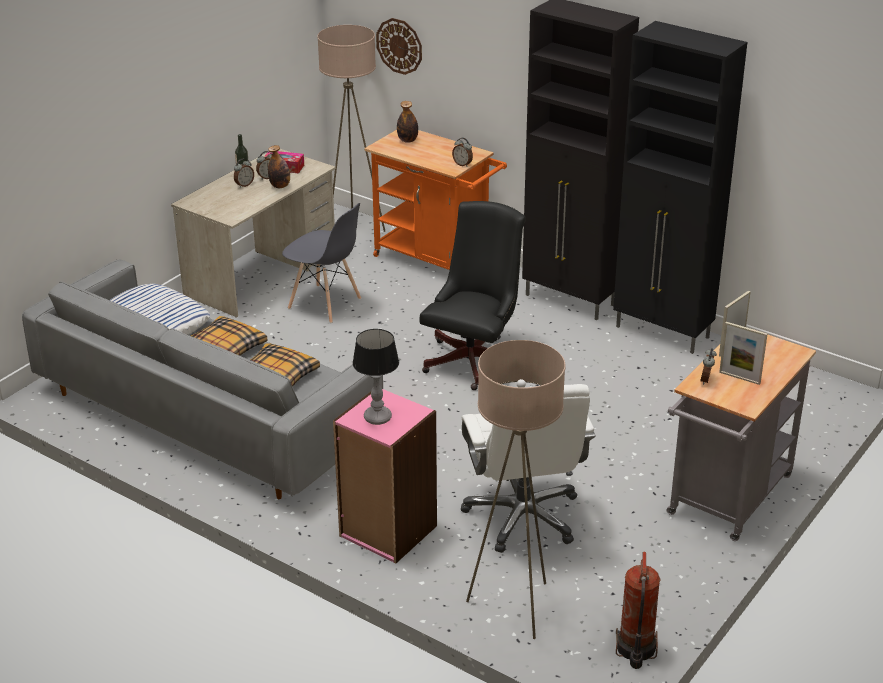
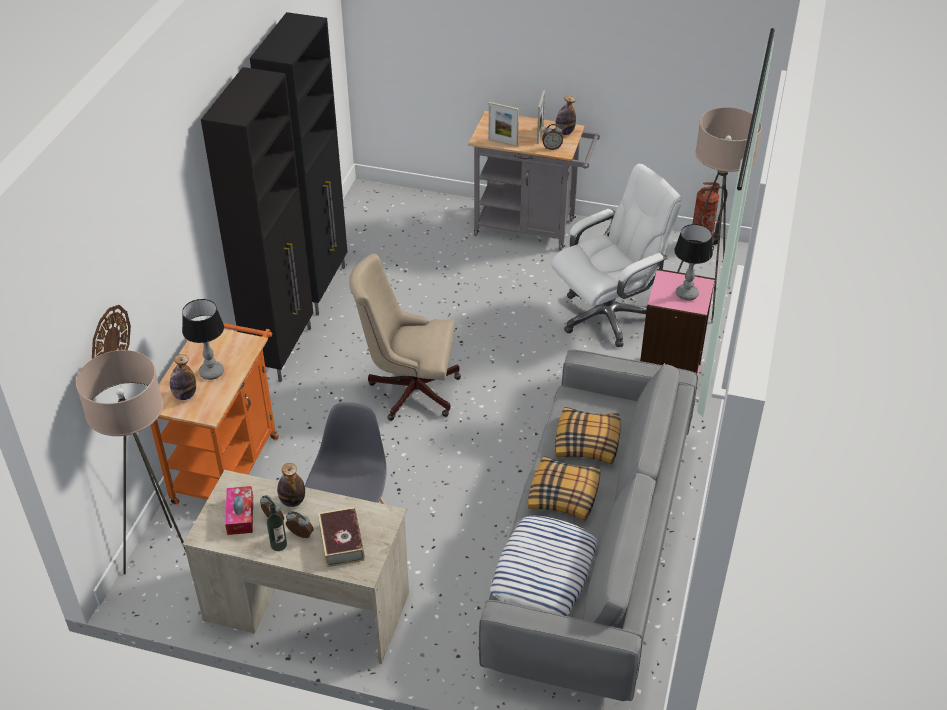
camera: 110 degrees left, 10 degrees up
(223, 198) = (341, 542): none -> book
(427, 152) = (212, 372): none -> table lamp
(462, 164) = (236, 338): alarm clock -> none
(474, 359) = (409, 389): black office chair -> beige office chair
(741, 398) = (564, 132): none -> bottle

